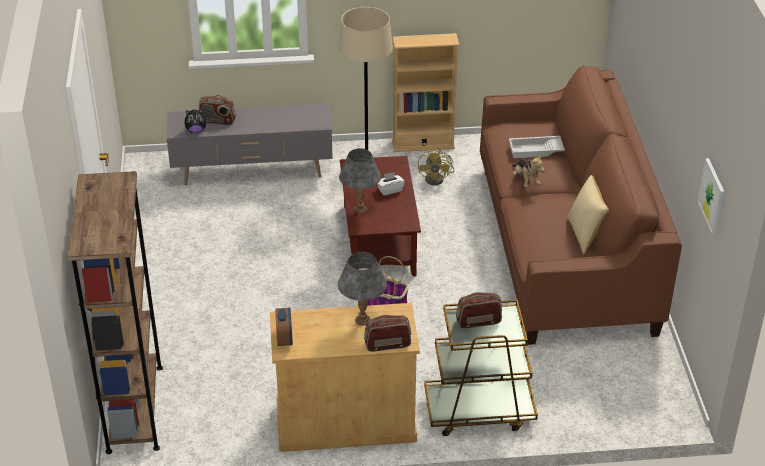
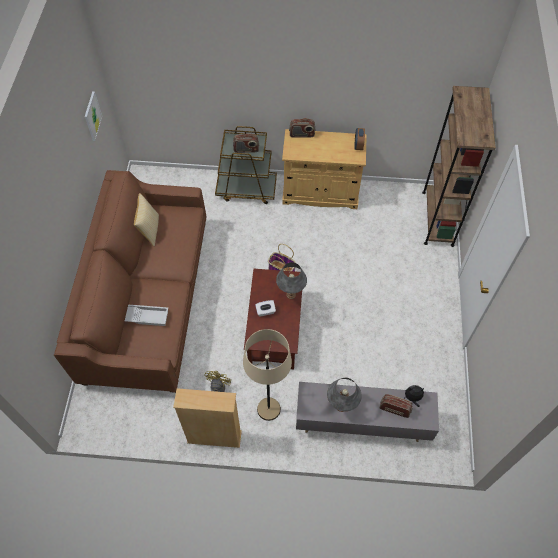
camera: 170 degrees left, 20 degrees up
(362, 320) = (312, 151): grey table lamp -> grey table lamp (341, 406)
(526, 180) = (167, 287): plush toy -> none

